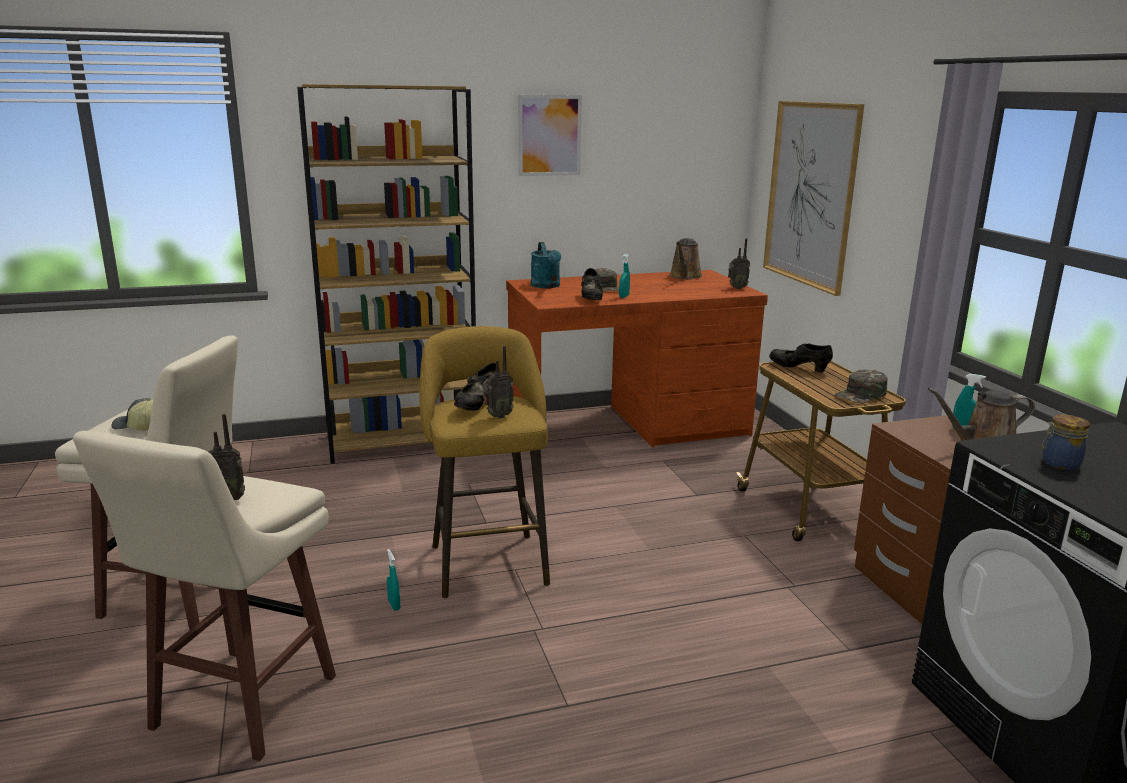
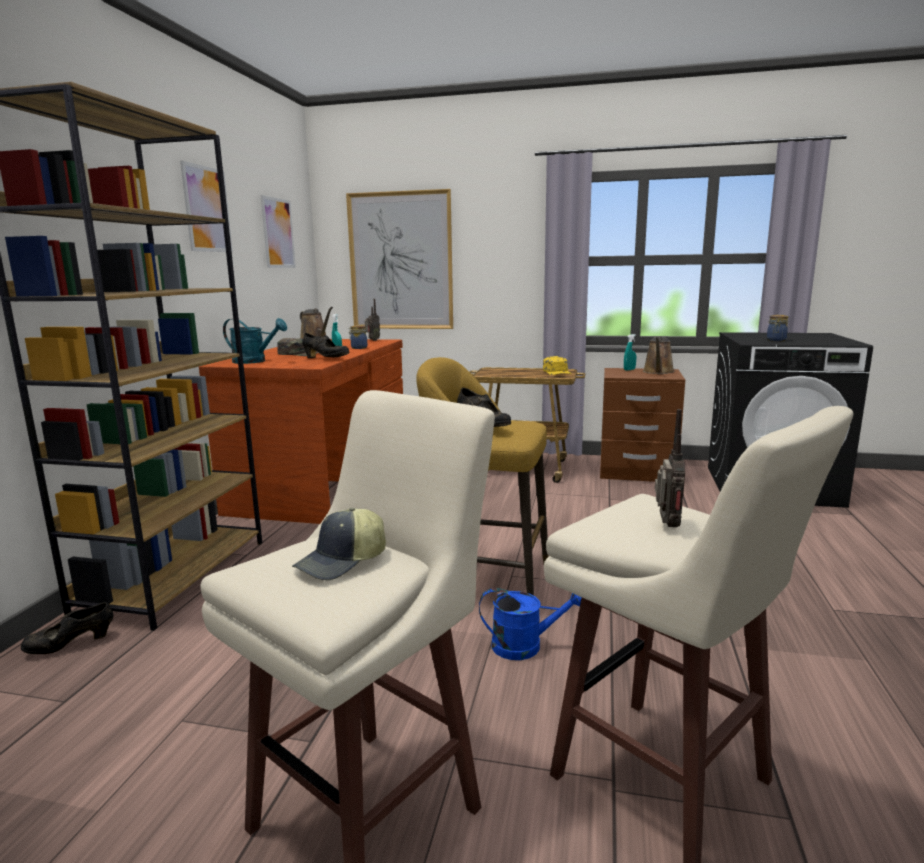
camera: 60 degrees left, 5 degrees down
(394, 605) = (526, 646): turquoise spray bottle -> blue watering can
(497, 416) = (517, 425): radio -> none
(672, 150) = (278, 233): none -> picture
(673, 294) = (358, 348): none -> jar
(799, 368) = (493, 373): black shoe -> black shoe (71, 645)
(861, 394) = (557, 372): green cap -> yellow cap

